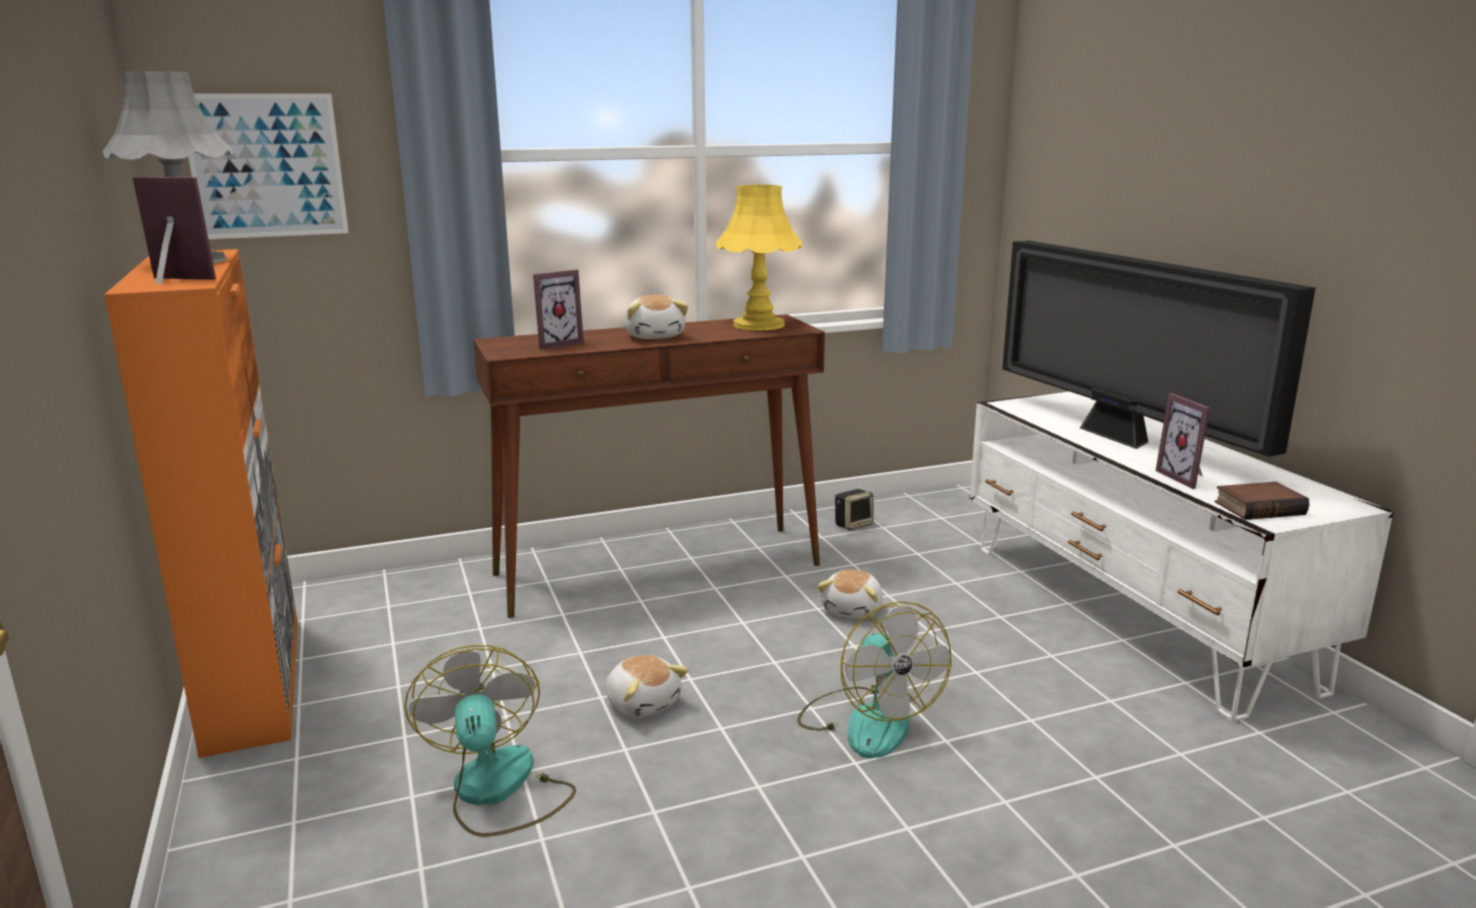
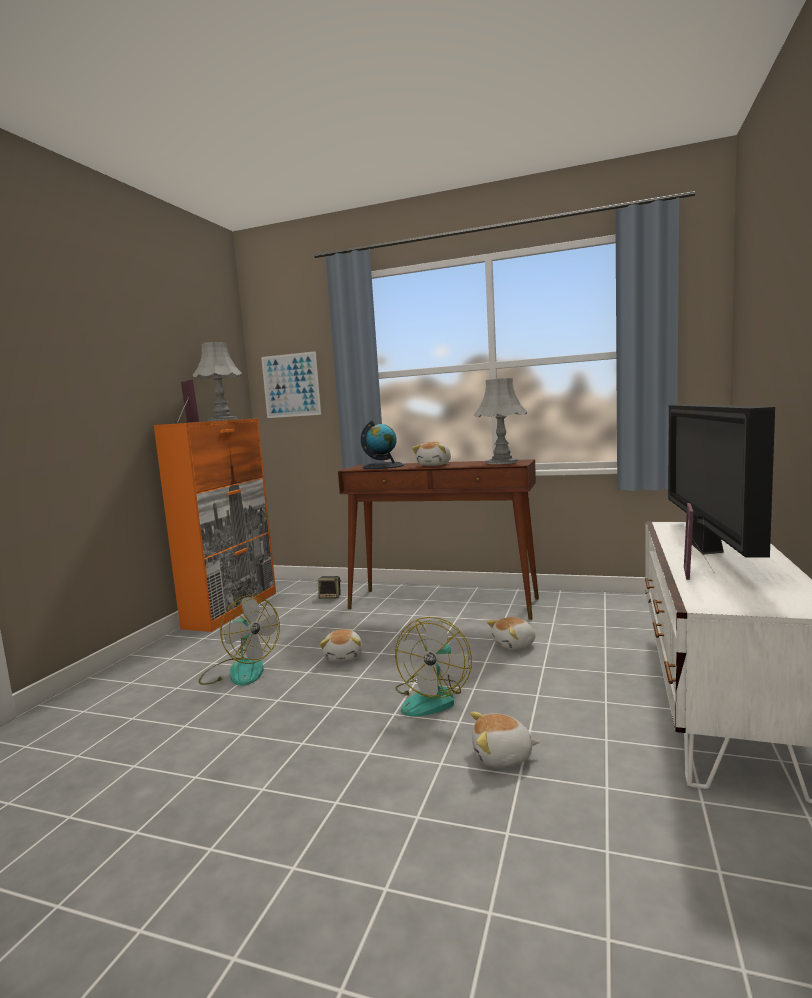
camera: 40 degrees right, 10 degrees down
(497, 791) = (239, 671): fan -> fan turned 105 degrees clockwise
(555, 343) = (383, 466): picture frame -> globe
(759, 324) = (502, 462): yellow table lamp -> grey table lamp
(853, 524) = (587, 604): speaker -> speaker (330, 596)
(1052, 764) = (502, 757): none -> plush toy
(1259, 507) = (716, 597): book -> none

